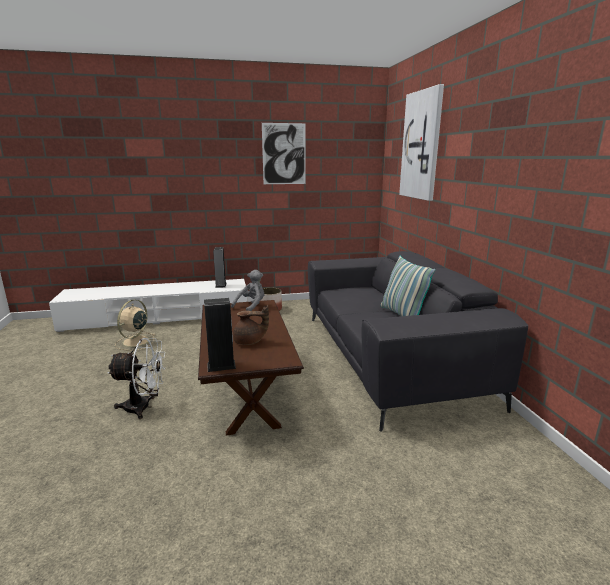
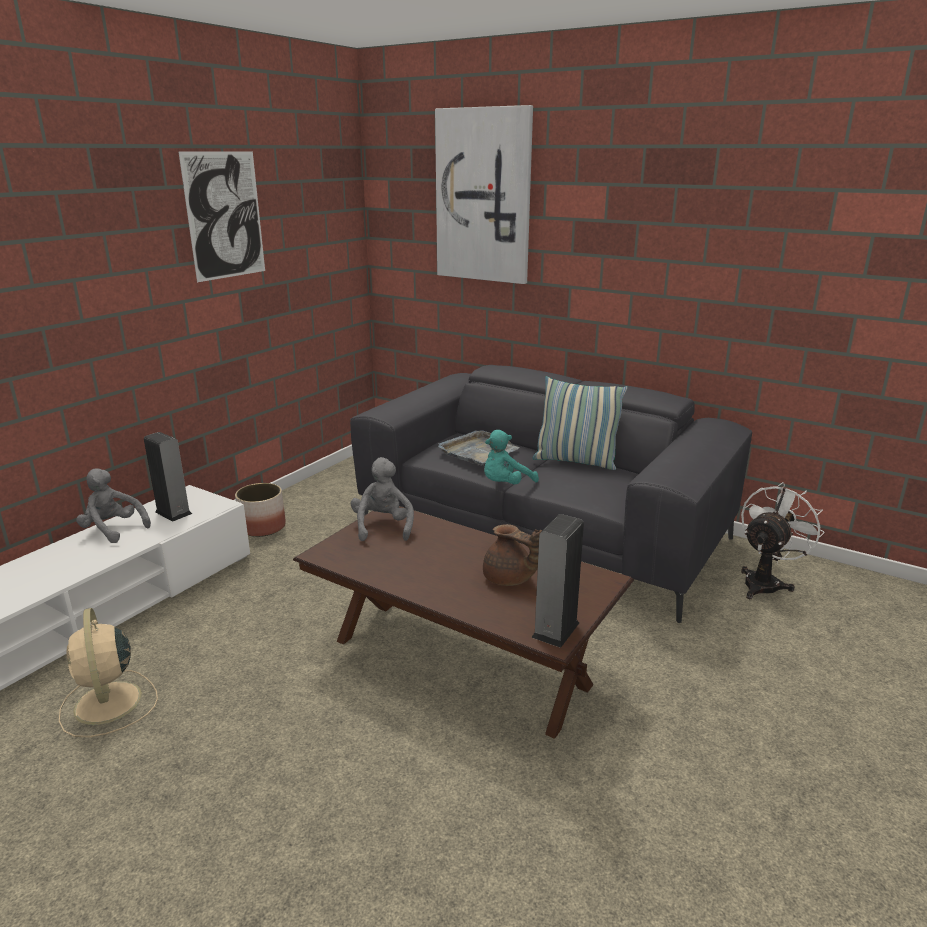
camera: 45 degrees left, 5 degrees up
(144, 407) = (371, 788): white fan -> white fan (765, 582)
(195, 284) = (113, 530): none -> grey plush toy
(249, 342) = (509, 579): brown teapot -> brown teapot turned 90 degrees clockwise
(342, 312) = (505, 485): none -> turquoise plush toy
(359, 295) = (478, 451): none -> grey tray

